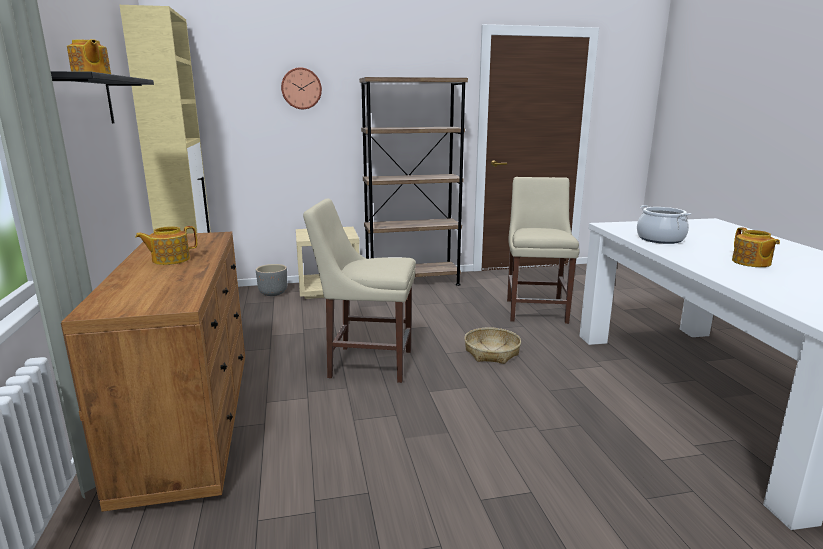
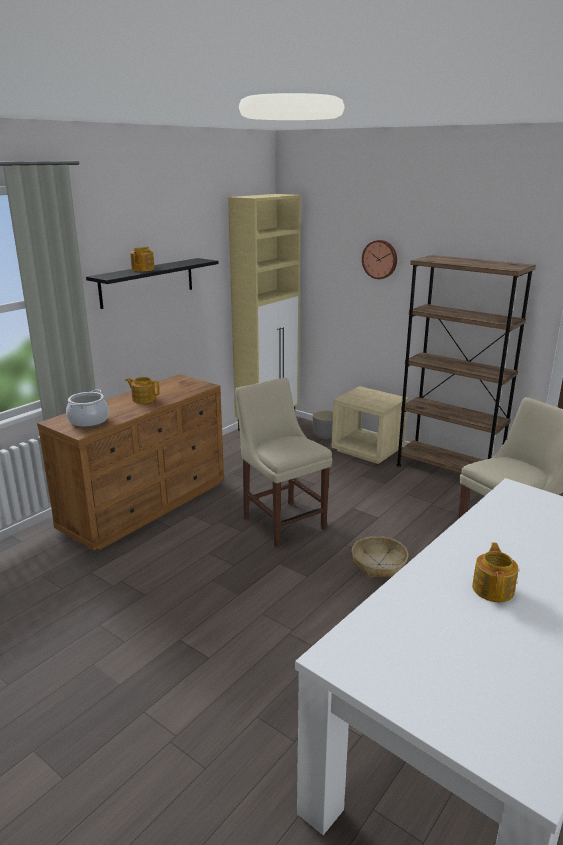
camera: 50 degrees right, 5 degrees up
(660, 239) = (503, 525): cooking pot -> cooking pot (88, 421)
(751, 262) = (493, 589): teapot -> teapot turned 150 degrees clockwise

